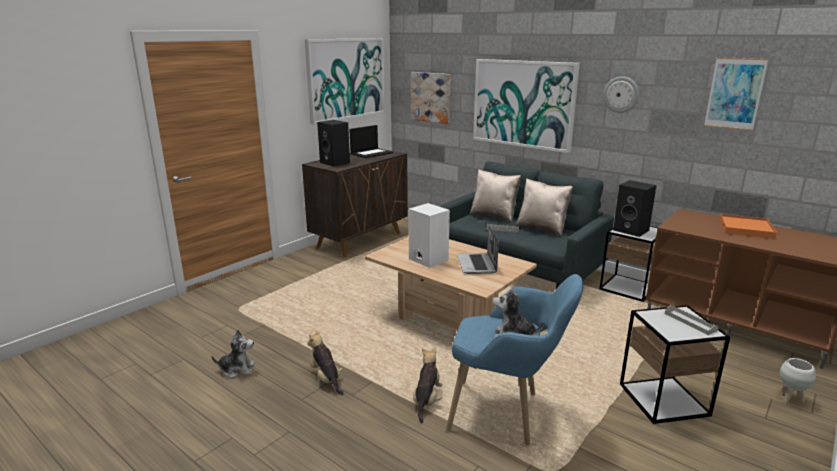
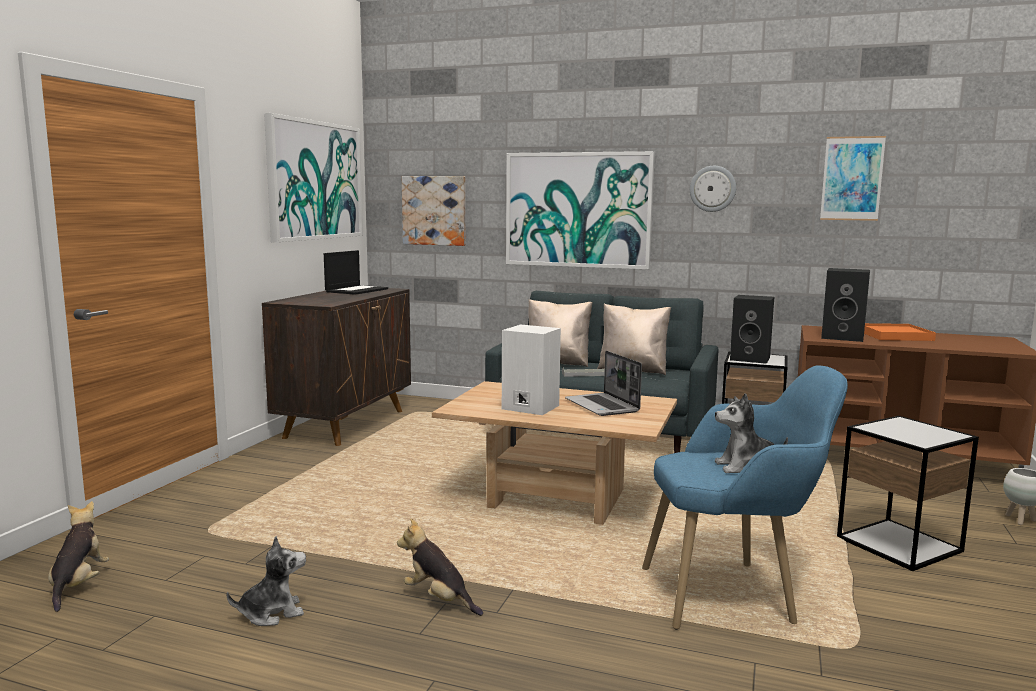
camera: 20 degrees left, 10 degrees down
(335, 162) = (315, 299): black speaker -> black speaker (844, 337)
(427, 401) = (614, 599): plush toy -> plush toy (78, 584)
(690, 322) = (922, 429): grey tray -> none

